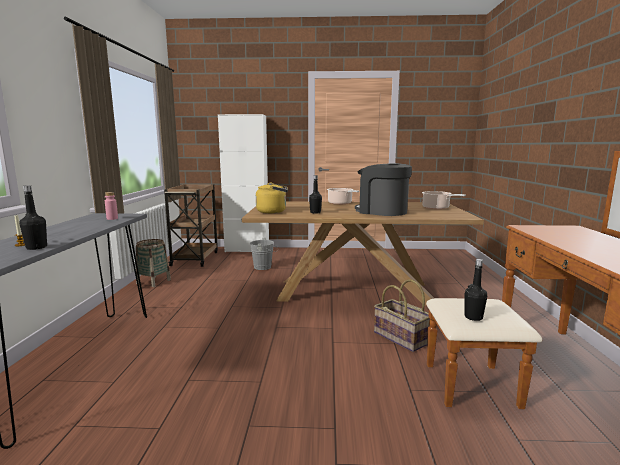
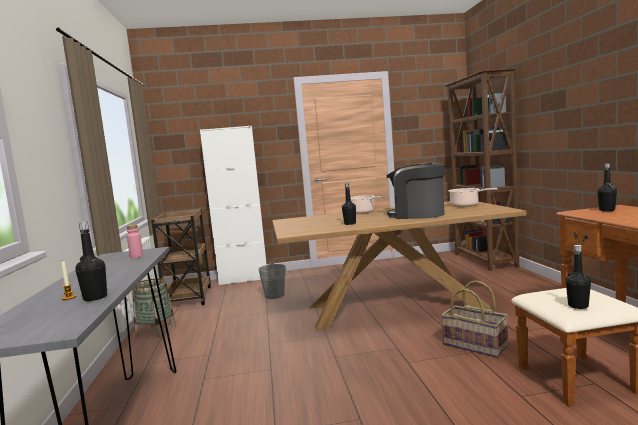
camera: 10 degrees left, 5 degrees down
(273, 211) = (303, 228): yellow kettle -> none
(466, 263) = (484, 261): none -> brown bookcase
(556, 229) = (607, 210): none -> black bottle

